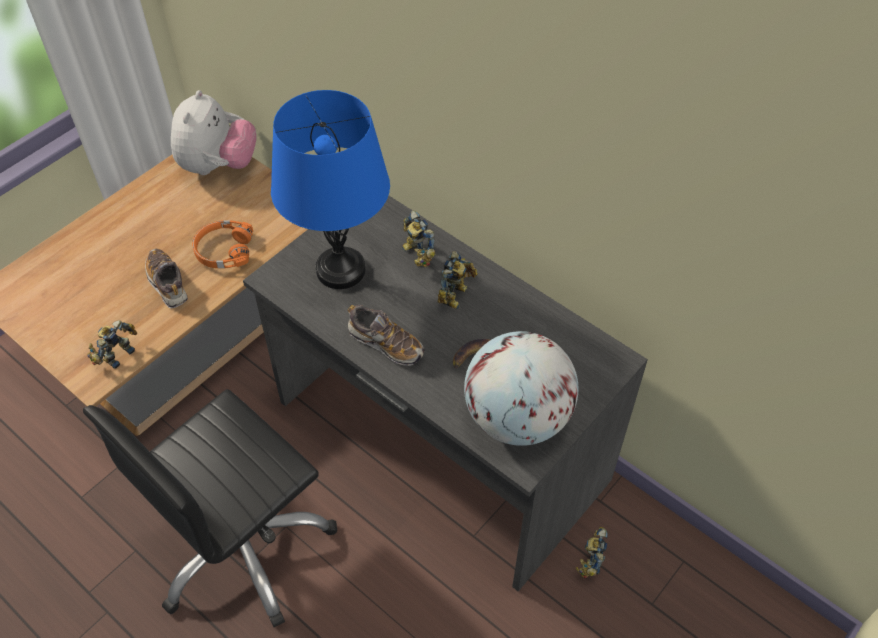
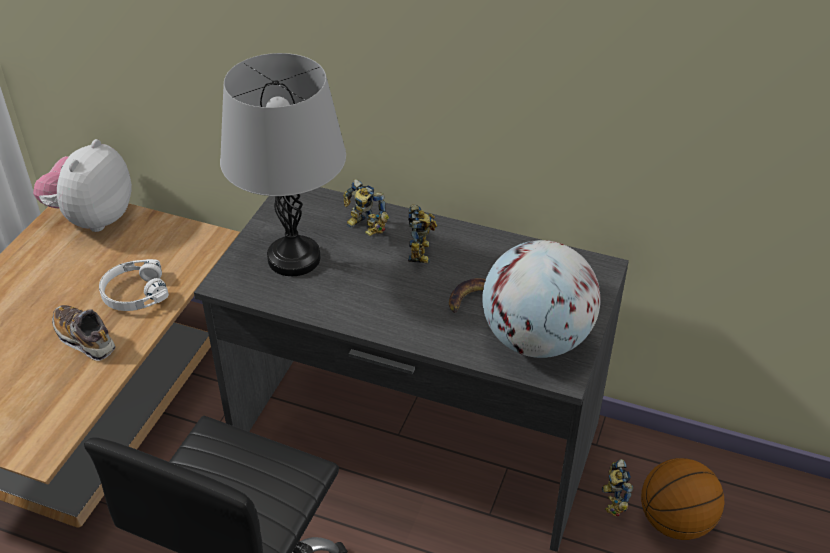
camera: 20 degrees left, 10 degrees down
(116, 354) = (55, 421): toy robot -> none
(218, 166) = (92, 218): plush toy -> plush toy turned 150 degrees counterclockwise
(223, 250) = (134, 293): orange headphones -> white headphones
(340, 270) = (294, 258): blue table lamp -> grey table lamp
(386, 344) = (374, 310): shoe -> none
(639, 599) = (675, 521): none -> basketball

